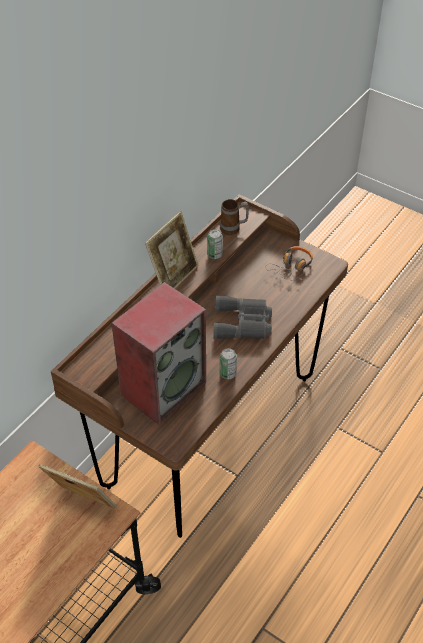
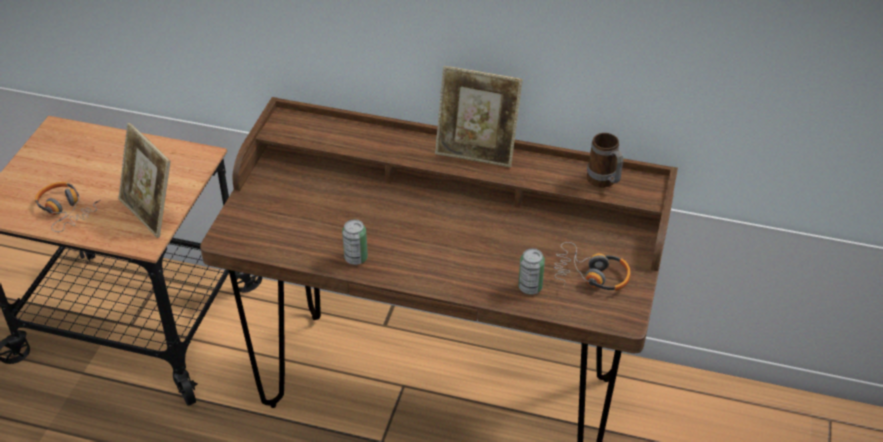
camera: 70 degrees right, 5 degrees down
(47, 568) = (66, 210): none -> headphones
(82, 505) = (151, 212): picture frame -> picture frame turned 135 degrees clockwise
(163, 387) = (309, 207): speaker -> none
(214, 255) = (540, 177): can -> can (530, 287)
(244, 323) = (452, 252): grey binoculars -> none

